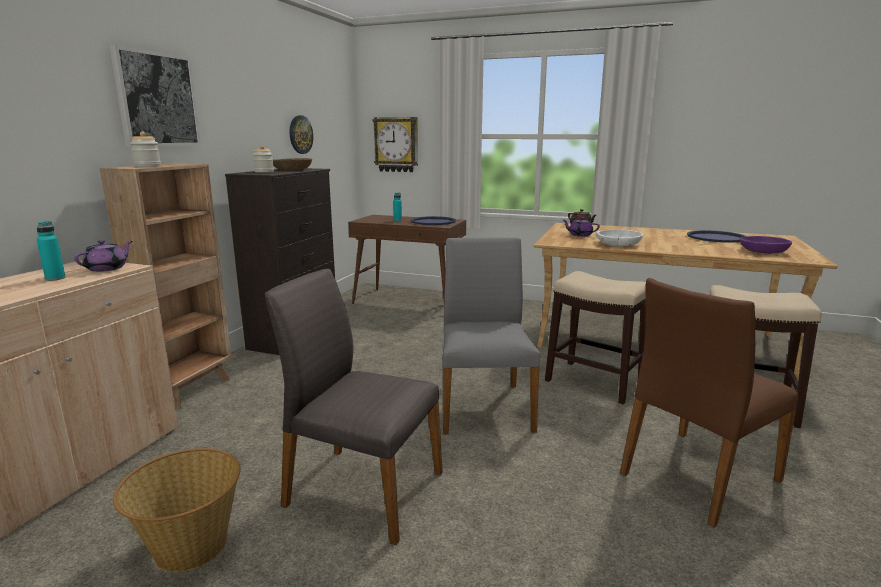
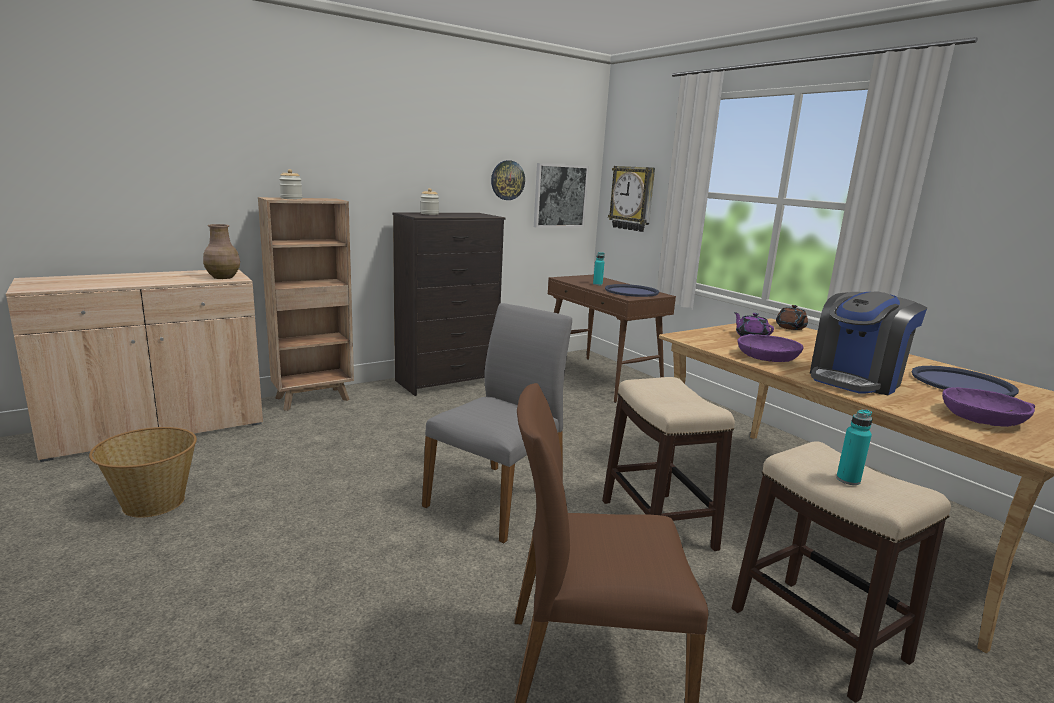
camera: 35 degrees right, 0 degrees up
(55, 278) = (181, 277): turquoise bottle -> turquoise bottle (848, 480)
(107, 268) = (223, 277): purple teapot -> brown vase
(157, 100) = (328, 142): picture -> picture (560, 196)
(292, 169) = (466, 214): brown bowl -> none
(362, 489) = (294, 518): grey chair -> none
(618, 244) = (767, 357): white bowl -> purple bowl
(682, 246) = (856, 380): none -> coffee machine

